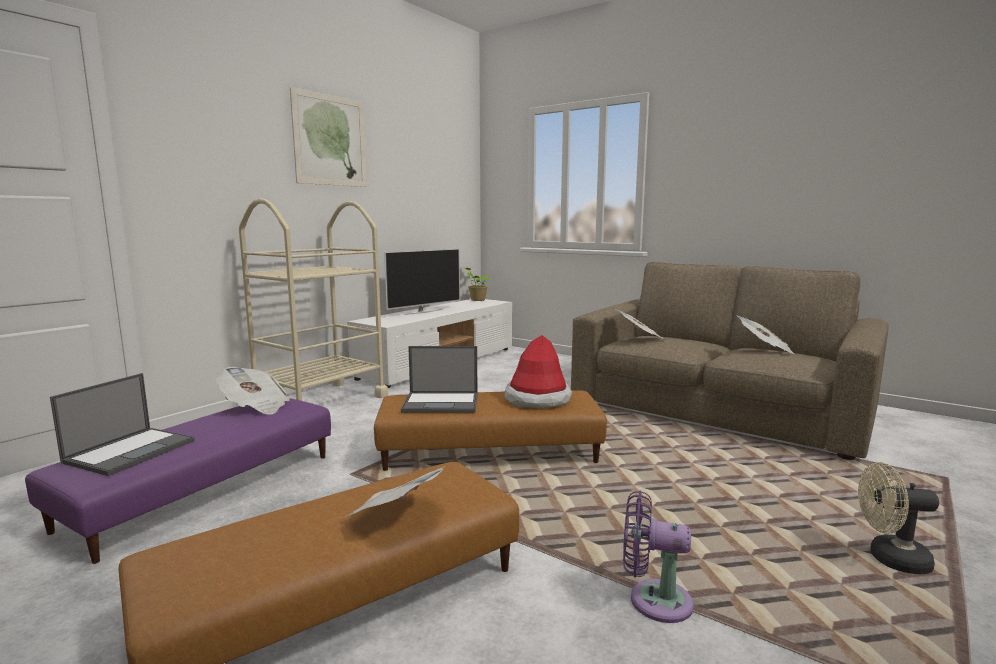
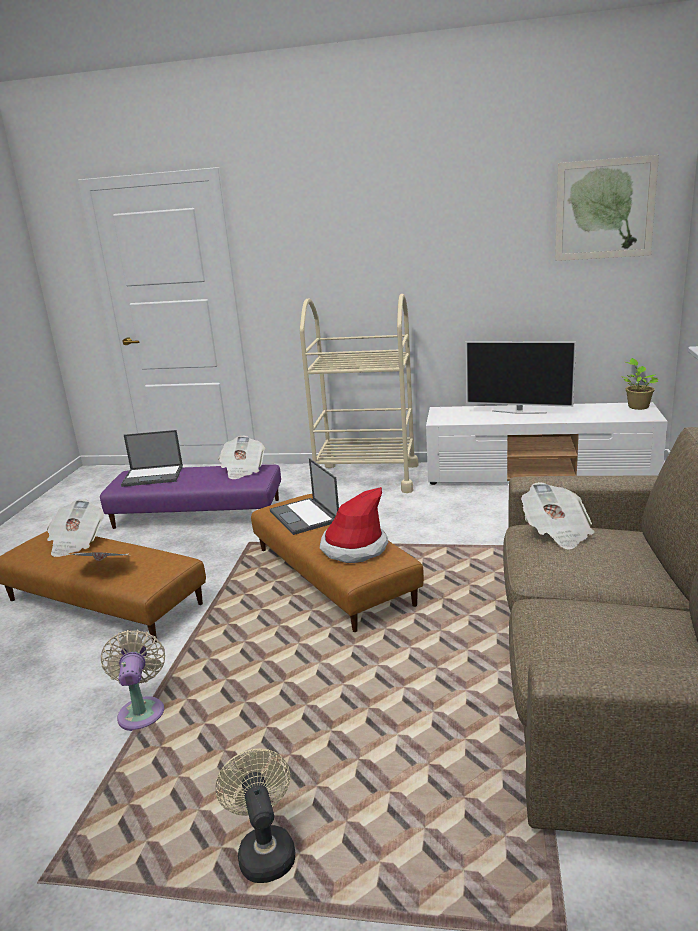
camera: 65 degrees right, 10 degrees up
(330, 140) = (419, 223): picture -> picture (604, 209)
(653, 600) = (142, 710): purple fan -> beige fan
(764, 349) = (615, 623): newspaper -> newspaper (76, 542)

